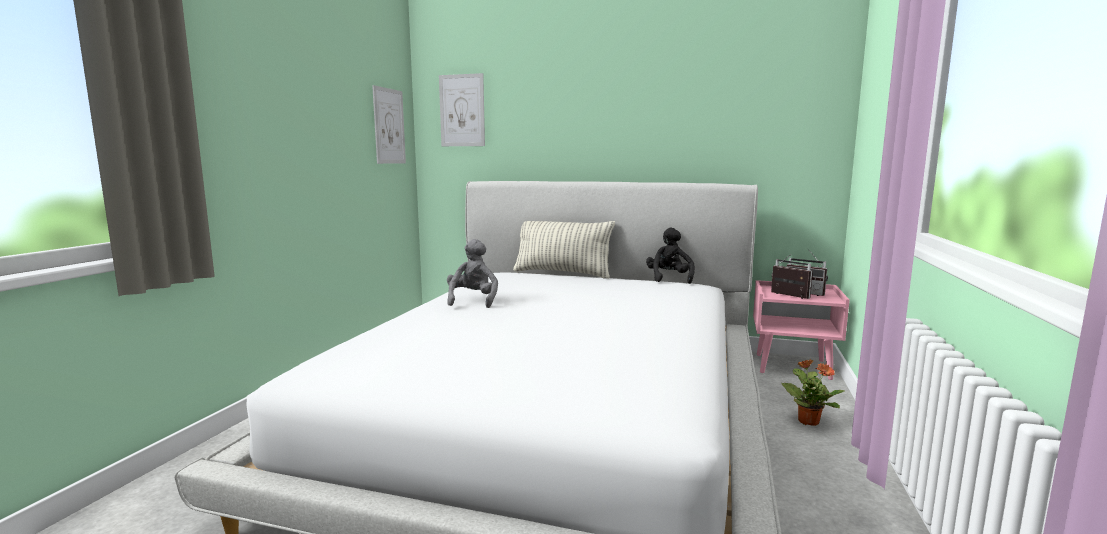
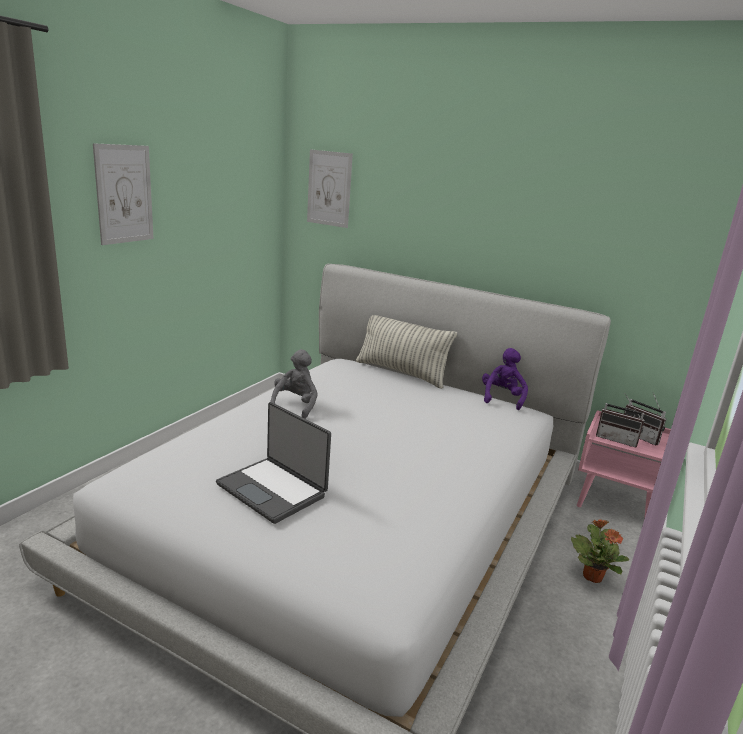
camera: 10 degrees right, 10 degrees up
(389, 126) = (254, 202): picture -> picture (124, 194)
(490, 355) = (273, 490): none -> laptop
(669, 278) = (502, 398): black plush toy -> purple plush toy
(787, 296) = (617, 439): radio -> radio turned 150 degrees clockwise

